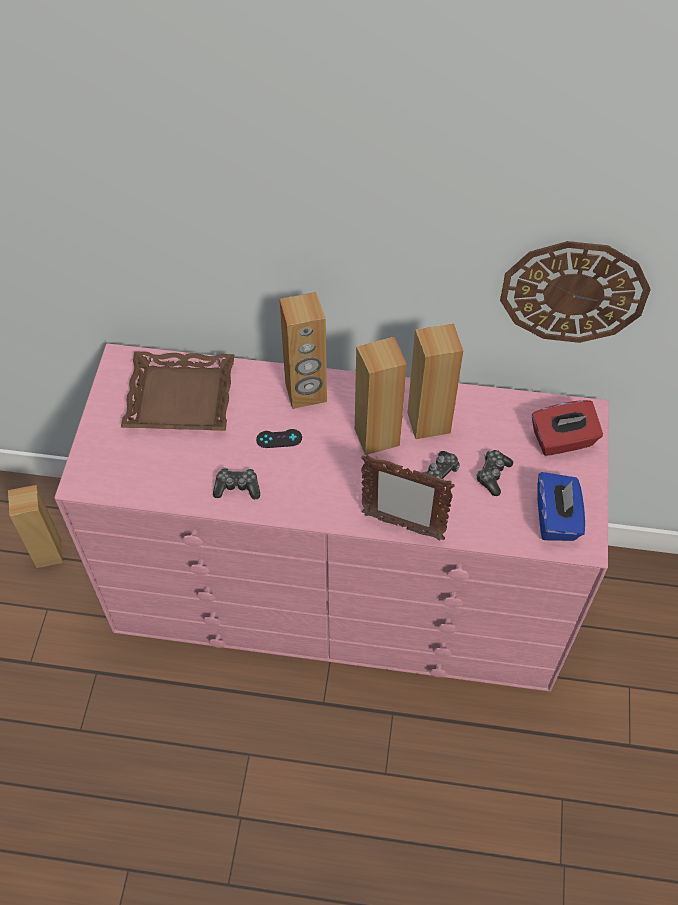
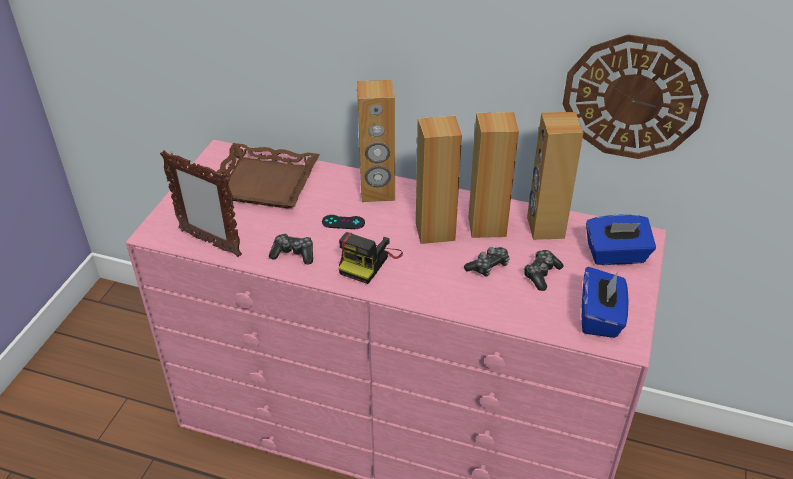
camera: 10 degrees right, 15 degrees down
(48, 553) = (143, 352): brown speaker -> brown speaker (544, 227)
(317, 485) = (368, 261): none -> camera
(402, 526) = (443, 304): picture frame -> picture frame (210, 243)
(562, 440) = (616, 255): red tissue box -> blue tissue box

